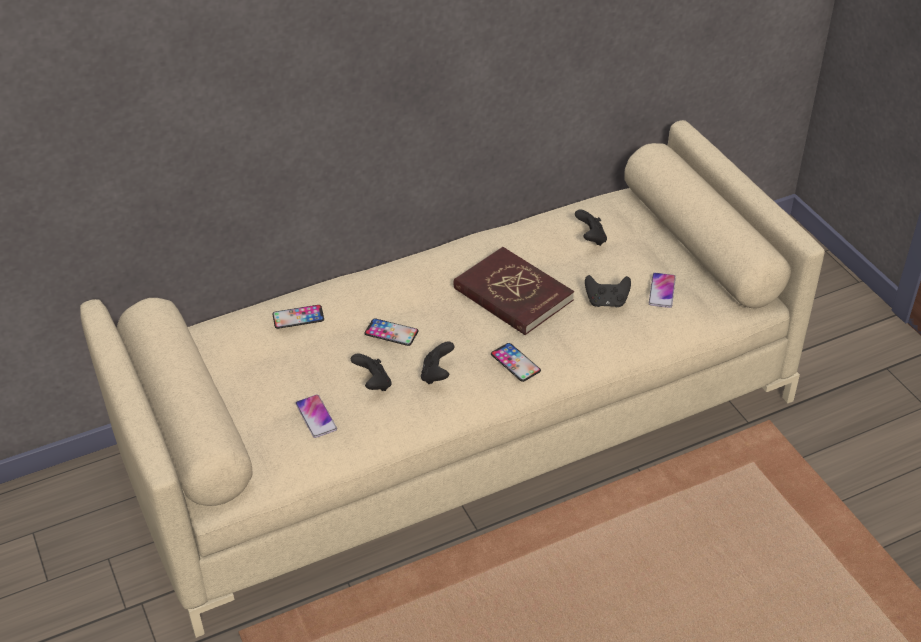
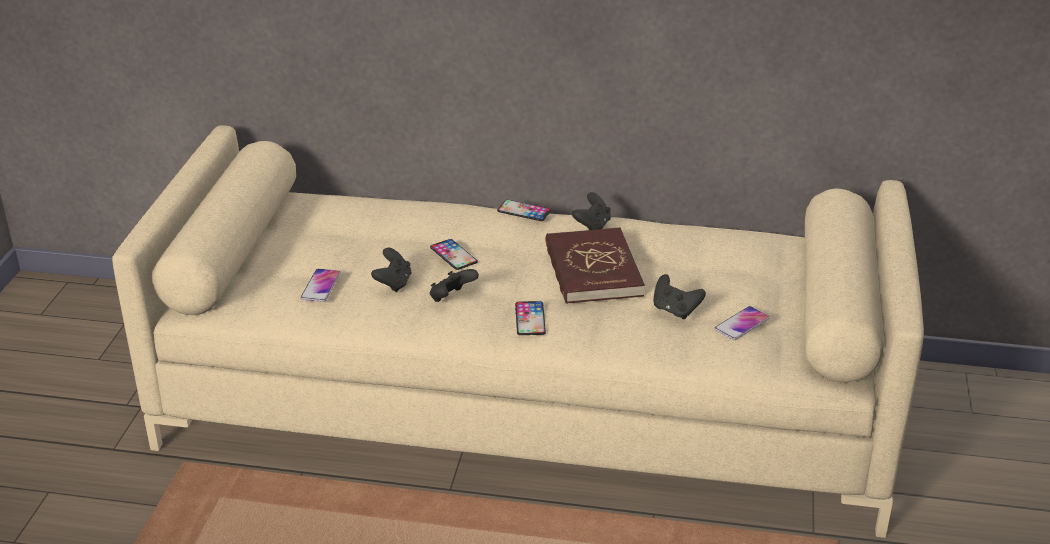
camera: 35 degrees right, 10 degrees down
(298, 317) = (393, 214): phone -> phone (524, 211)
(591, 238) = (722, 258): black game controller -> black game controller (592, 226)

